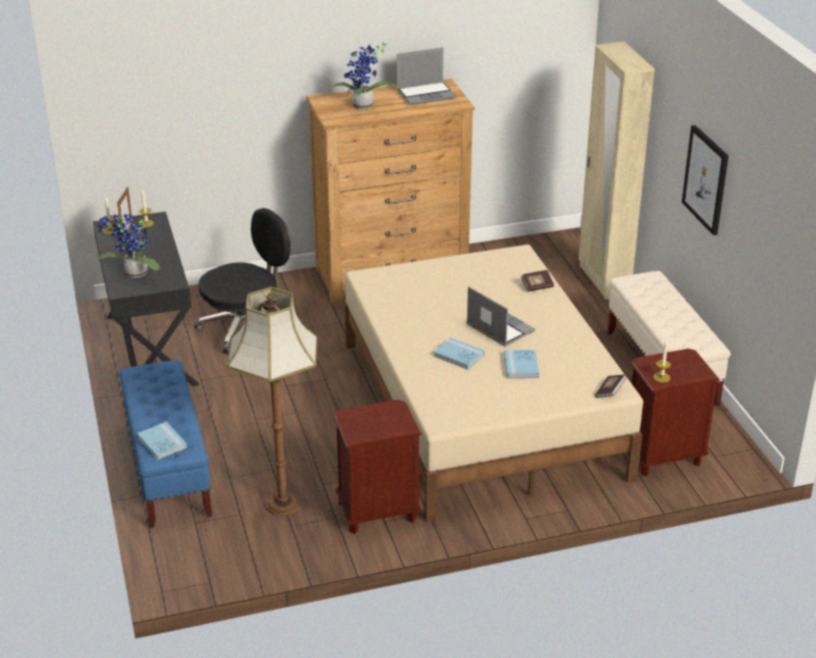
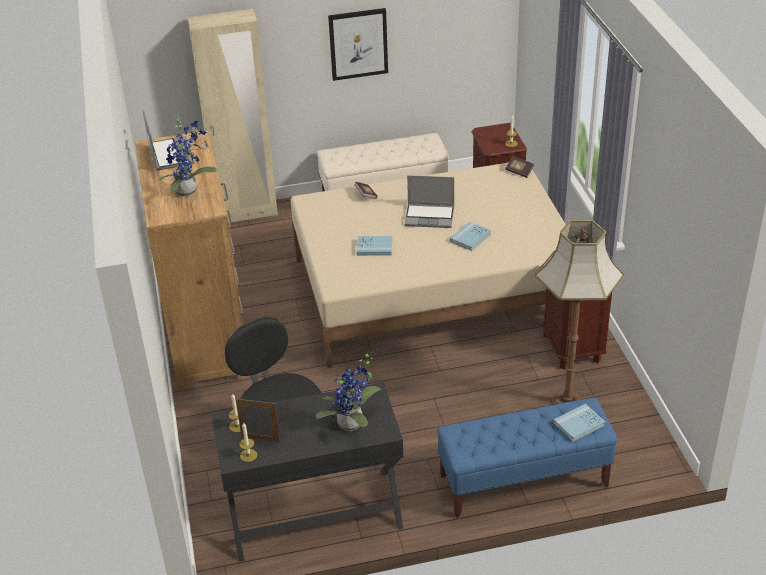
camera: 85 degrees left, 5 degrees up
(498, 328) = (430, 216): laptop -> laptop turned 135 degrees counterclockwise
(521, 366) = (485, 208): blue book -> blue book (374, 247)

